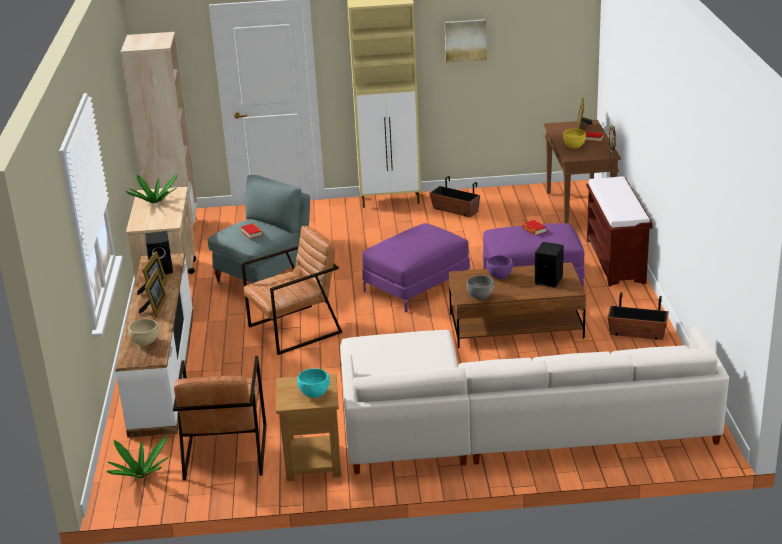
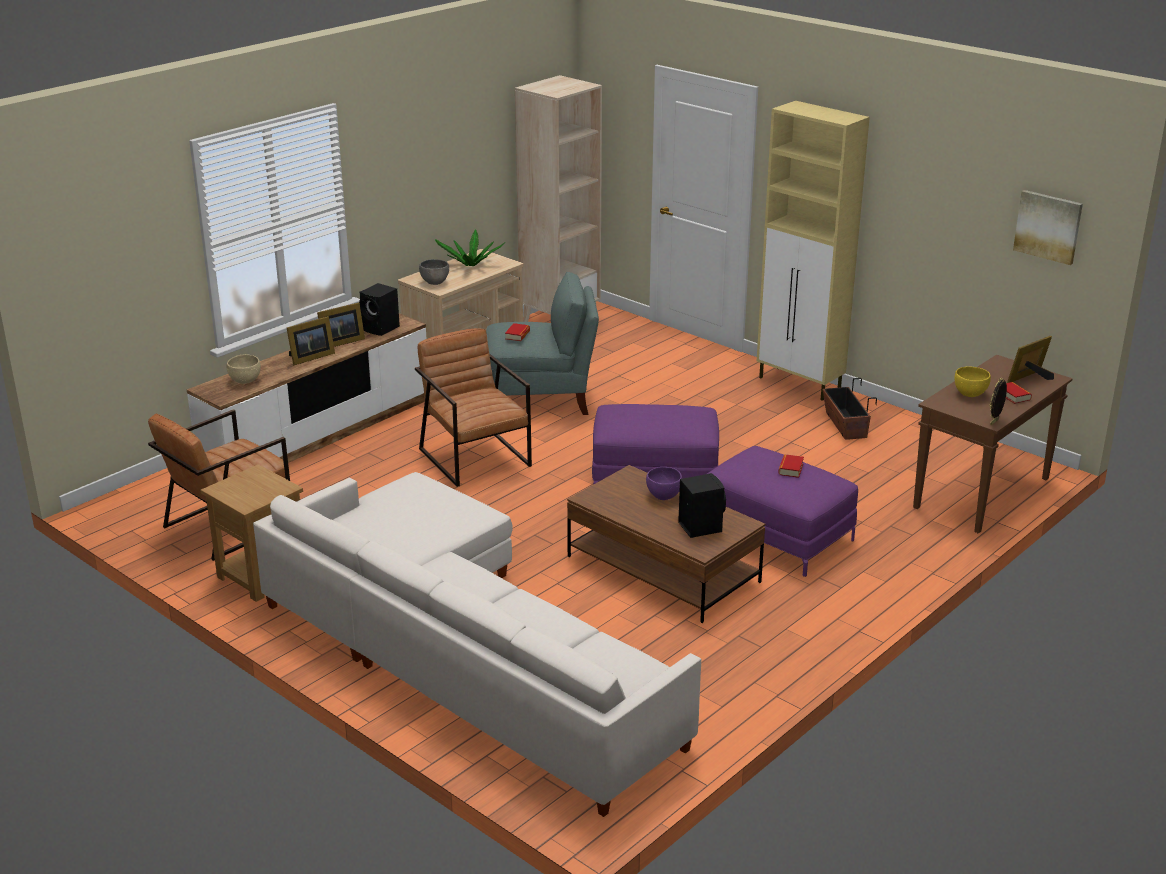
camera: 45 degrees right, 0 degrees up
(140, 474) = (149, 504): potted plant -> none
(295, 329) = (475, 457): brown armchair -> brown armchair turned 135 degrees counterclockwise
(315, 394) = (251, 494): turquoise bowl -> none
(465, 40) = (930, 201): picture -> picture (1048, 226)
(480, 296) = (603, 504): grey bowl -> grey bowl (435, 282)
(616, 261) = (906, 569): brown bench -> none
(637, 333) = (767, 653): planter -> none

